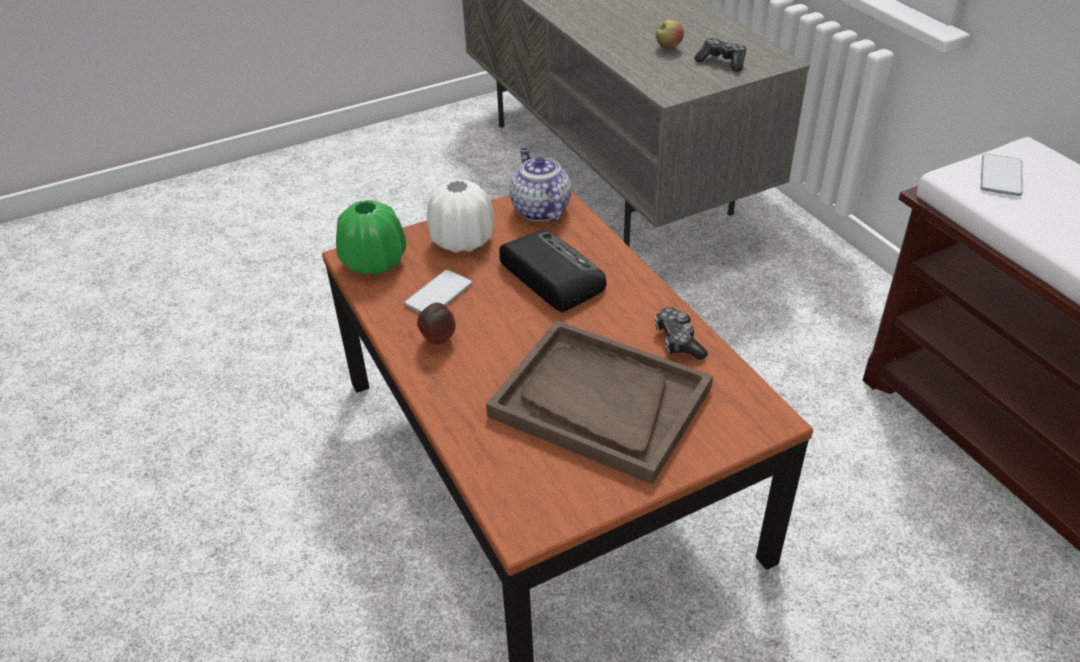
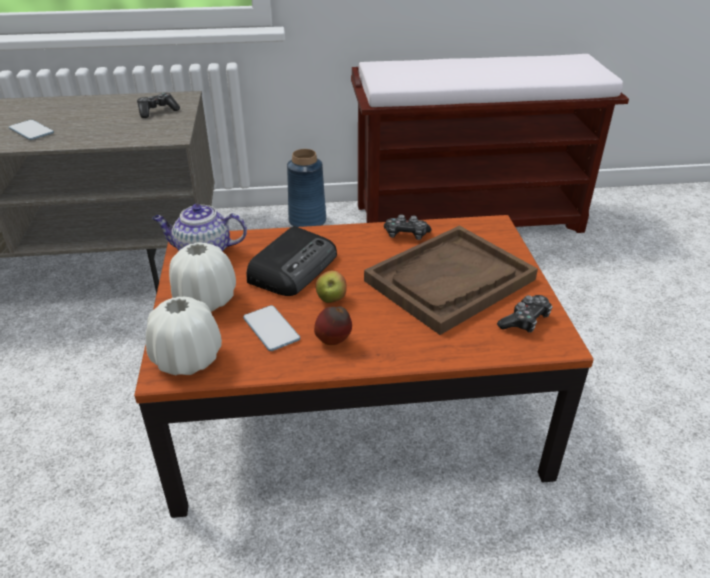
camera: 70 degrees left, 5 degrees down
(374, 261) = (187, 359): green vase -> white vase
(550, 275) = (294, 267): radio -> radio turned 135 degrees clockwise
(552, 487) = (525, 321): none -> game controller
(668, 47) = (108, 122): apple -> apple (331, 299)
(867, 304) = (307, 221): none -> blue vase
(1000, 176) = (391, 76): phone -> phone (31, 131)

